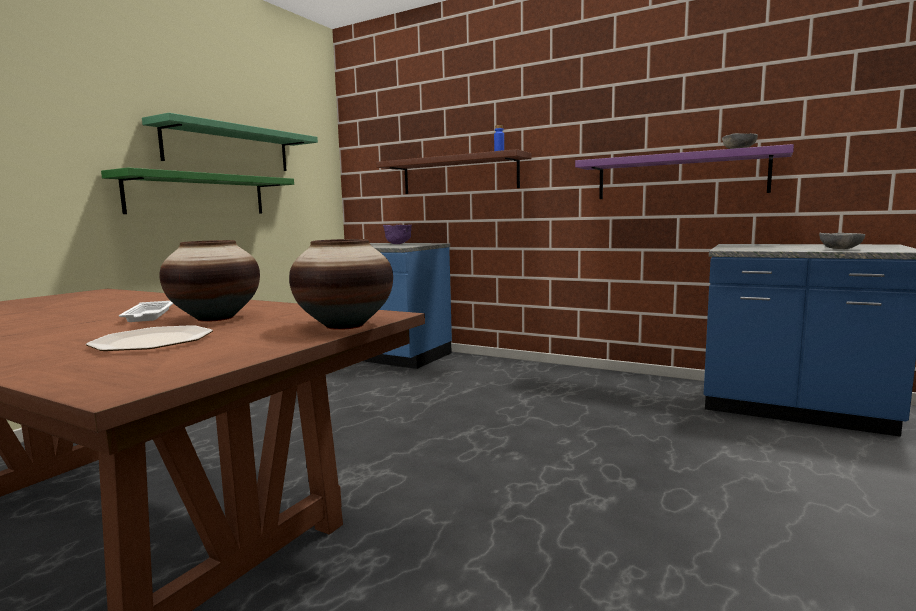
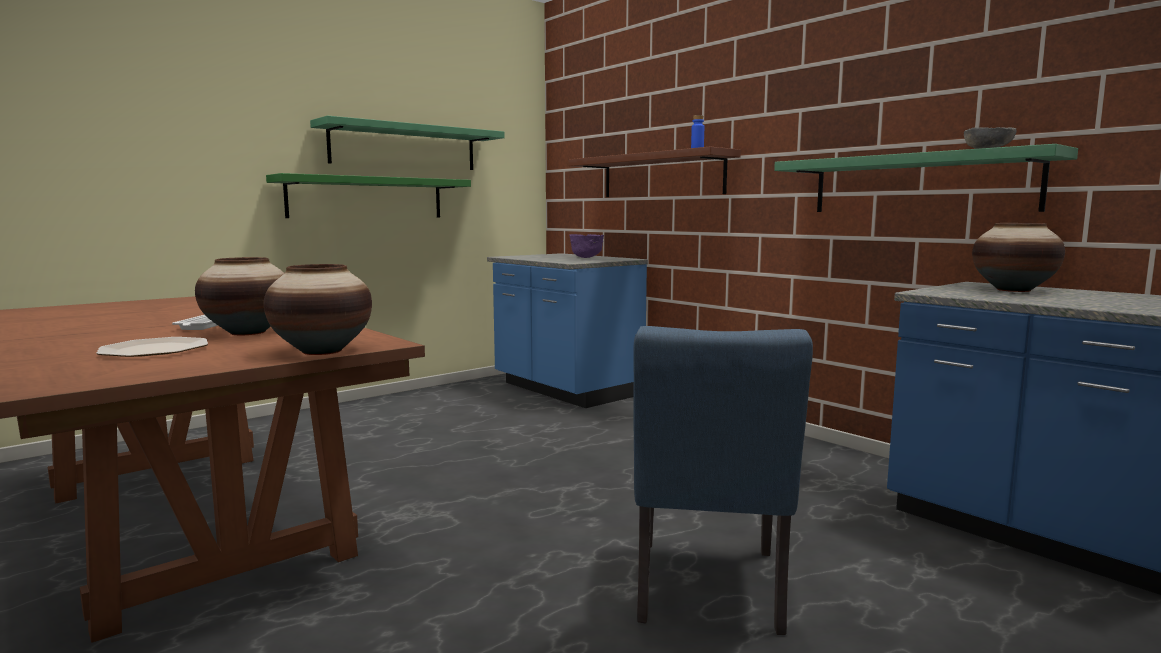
camera: 20 degrees right, 0 degrees up
(653, 492) = (707, 593): none -> blue chair
(679, 176) = (919, 184): purple shelf -> green shelf
(768, 246) = (1013, 290): none -> vase
(840, 249) = (1089, 303): grey bowl -> none

